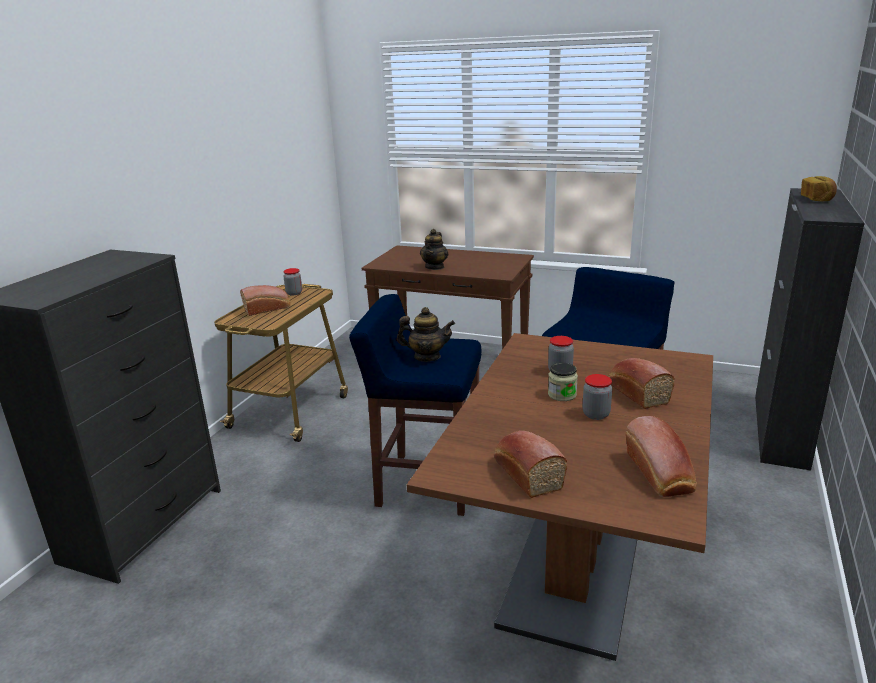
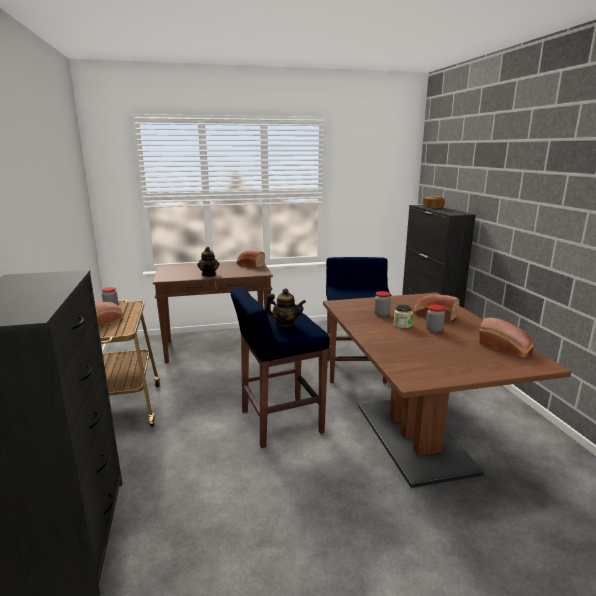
camera: 35 degrees left, 5 degrees down
(427, 357) = (285, 325): teapot -> teapot turned 45 degrees clockwise
(526, 473) = (451, 366): bread -> bread (249, 265)

